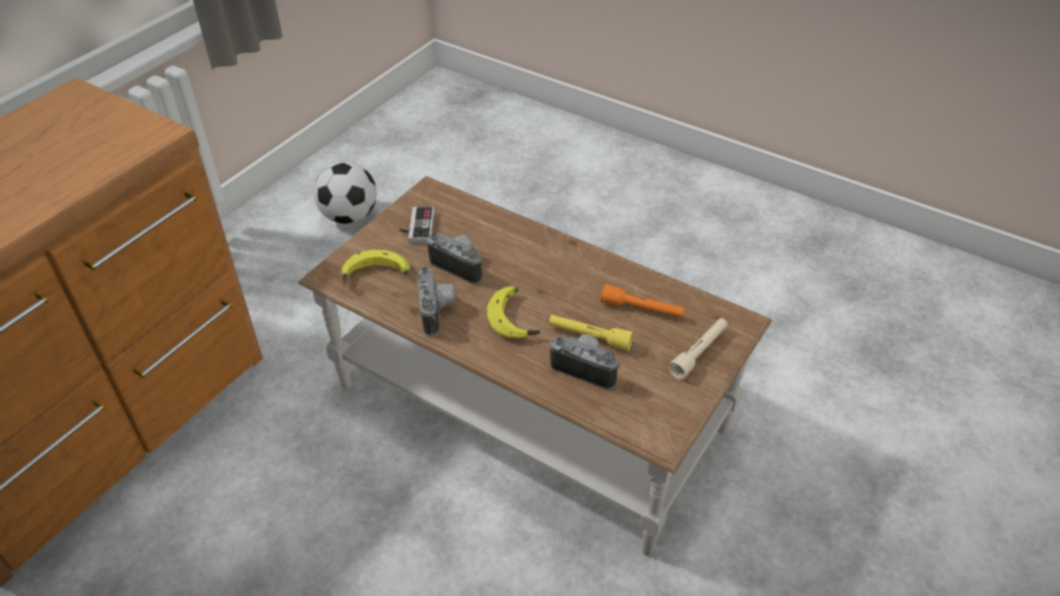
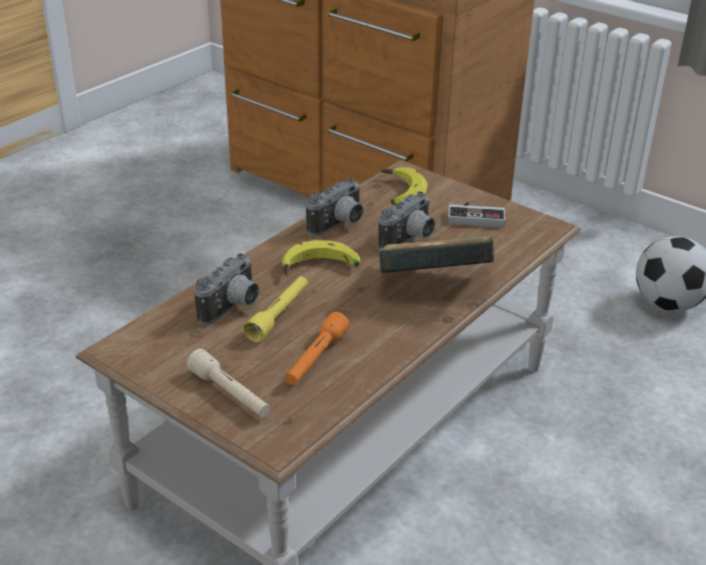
camera: 95 degrees right, 10 degrees down
(438, 312) = (339, 225): camera -> camera turned 45 degrees counterclockwise
(527, 249) = (435, 284): none -> book

